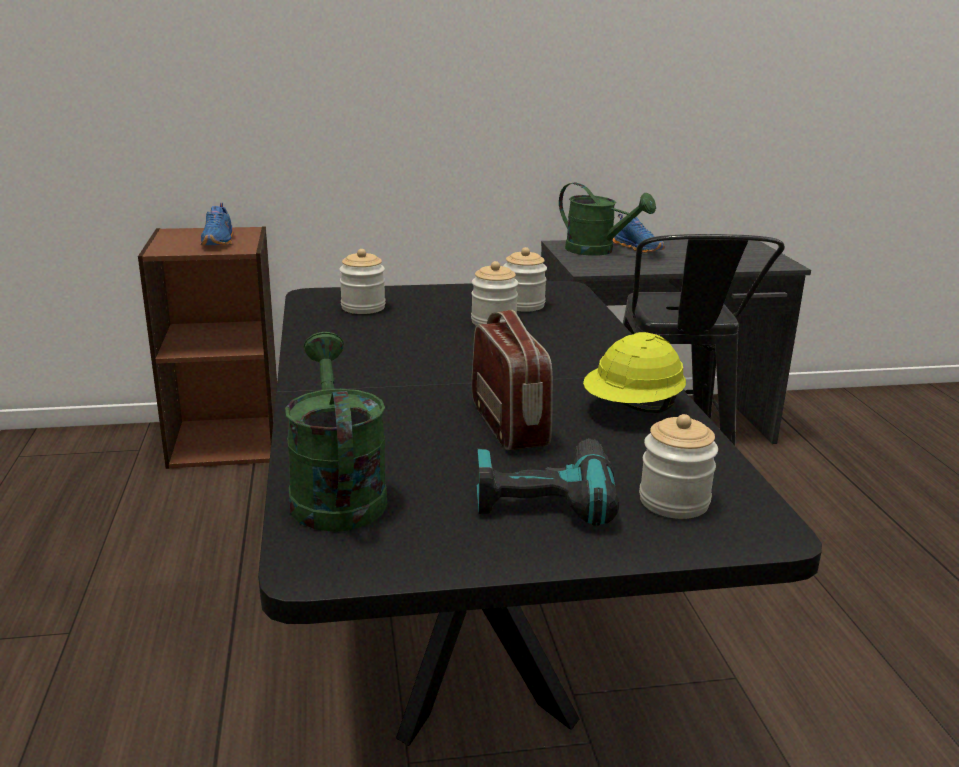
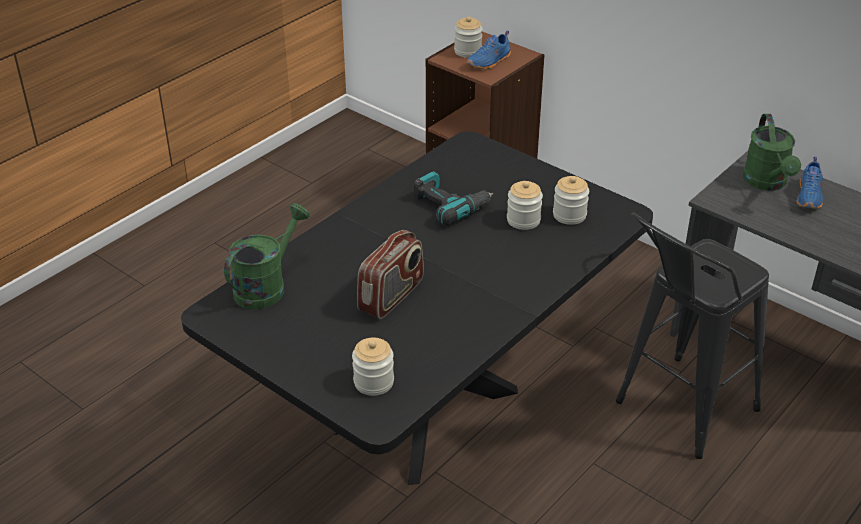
camera: 50 degrees right, 15 degrees up
(363, 307) = (476, 168): jar -> jar (467, 51)
(544, 496) = (332, 342): power drill -> power drill (450, 205)
(632, 409) = (465, 325): yellow hard hat -> none

